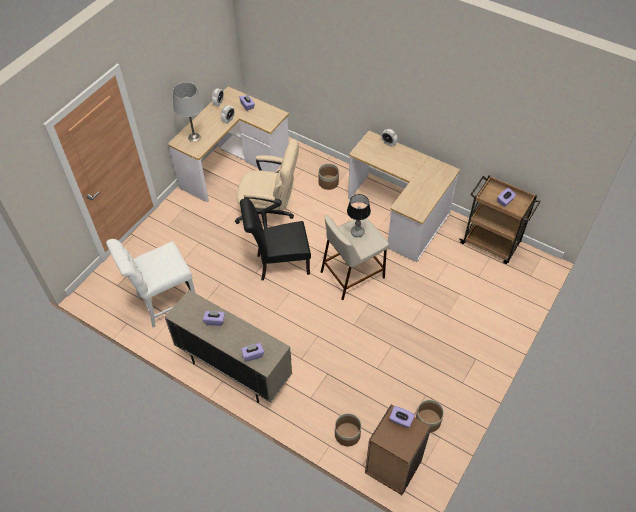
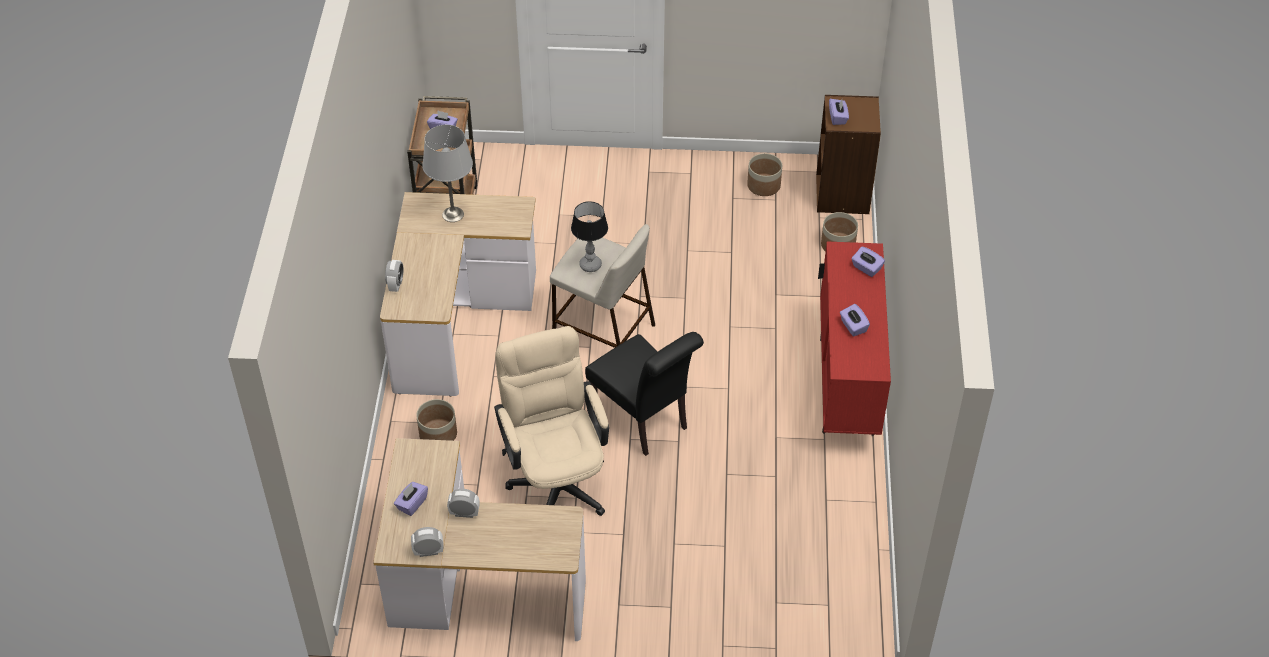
camera: 120 degrees left, 5 degrees down
(164, 302) = (810, 524): white chair -> none
(194, 137) = (538, 540): grey table lamp -> grey table lamp (453, 214)
(234, 370) = (846, 387): beige cabinet -> red cabinet

